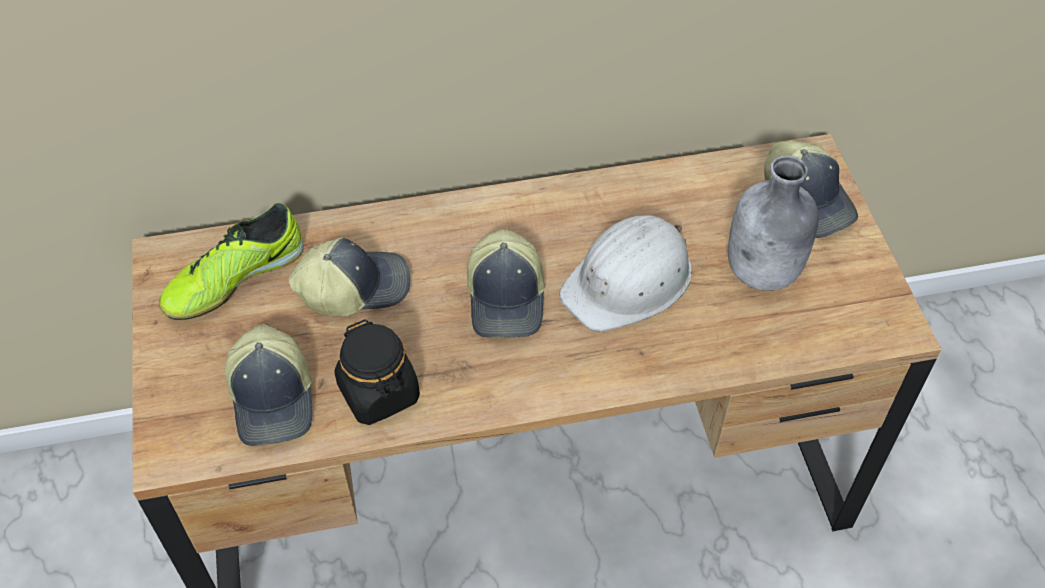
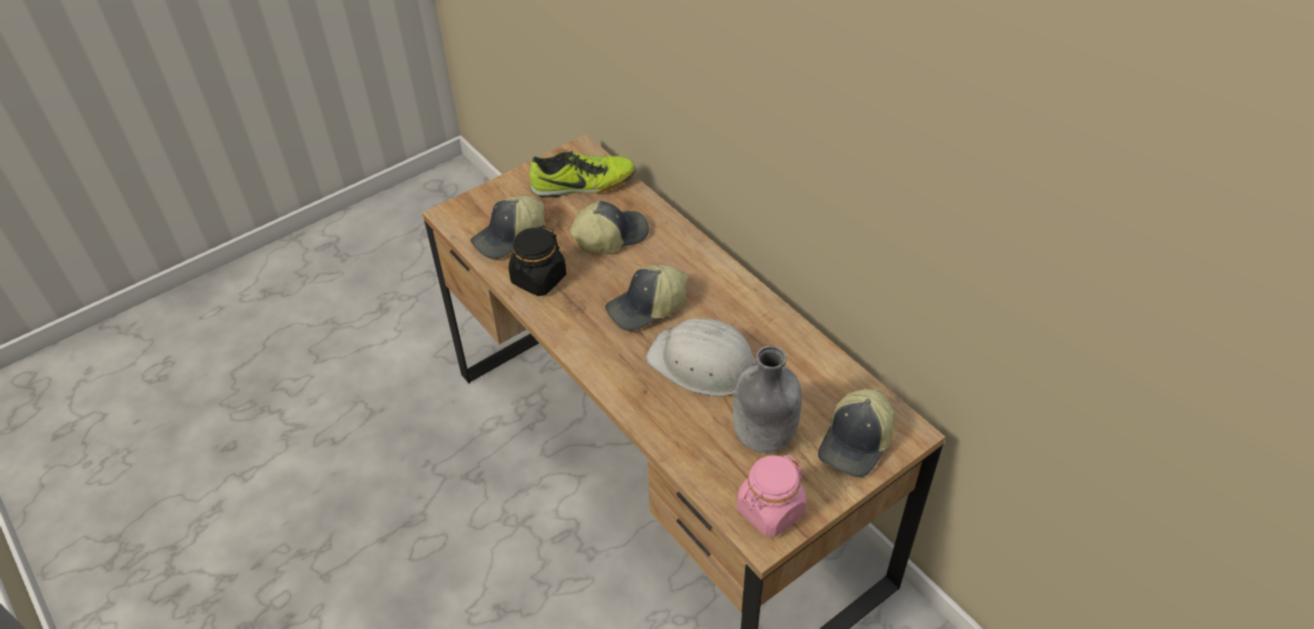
camera: 65 degrees right, 5 degrees down
(235, 279) = (583, 185): shoe -> shoe turned 150 degrees clockwise
(354, 287) = (610, 235): cap -> cap turned 75 degrees counterclockwise
(865, 308) = (770, 511): none -> pink jar

